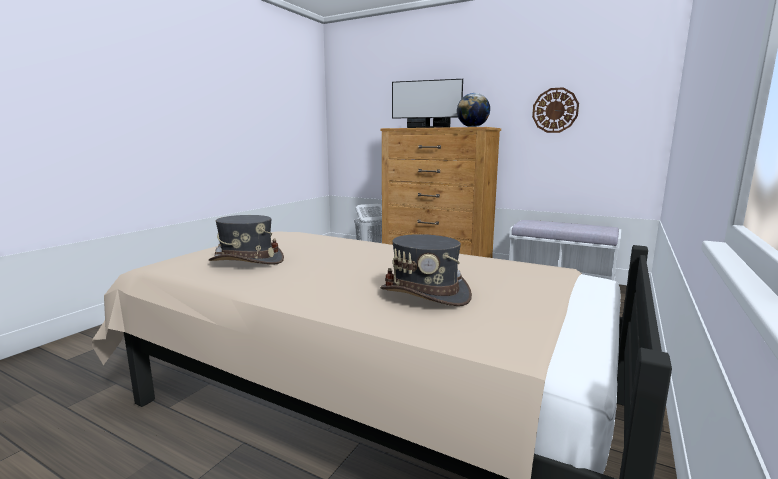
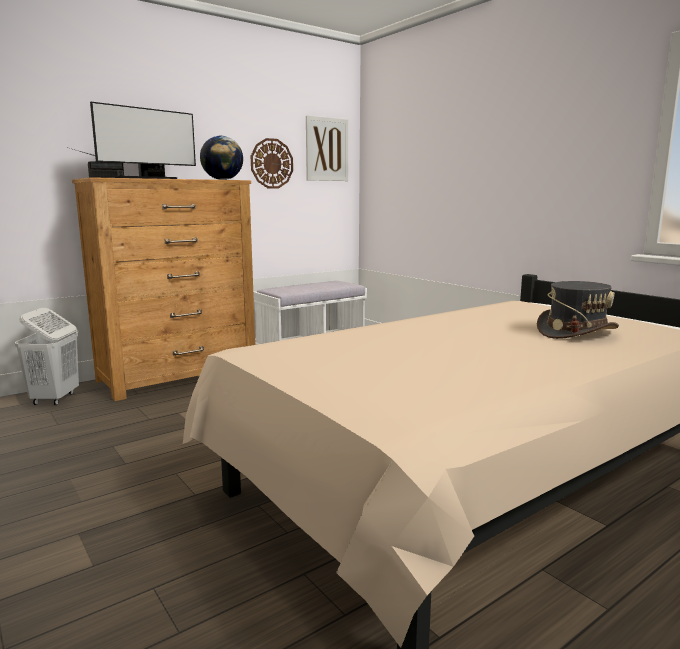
camera: 65 degrees left, 0 degrees up
(246, 261) = (419, 373): grey hat -> none
(626, 91) = (327, 149): none -> picture

